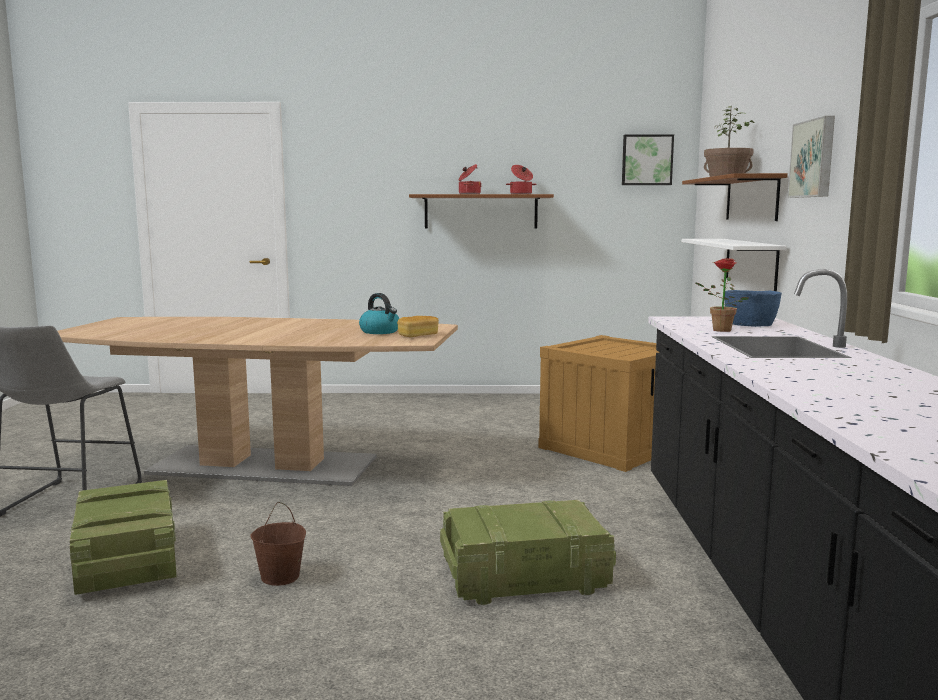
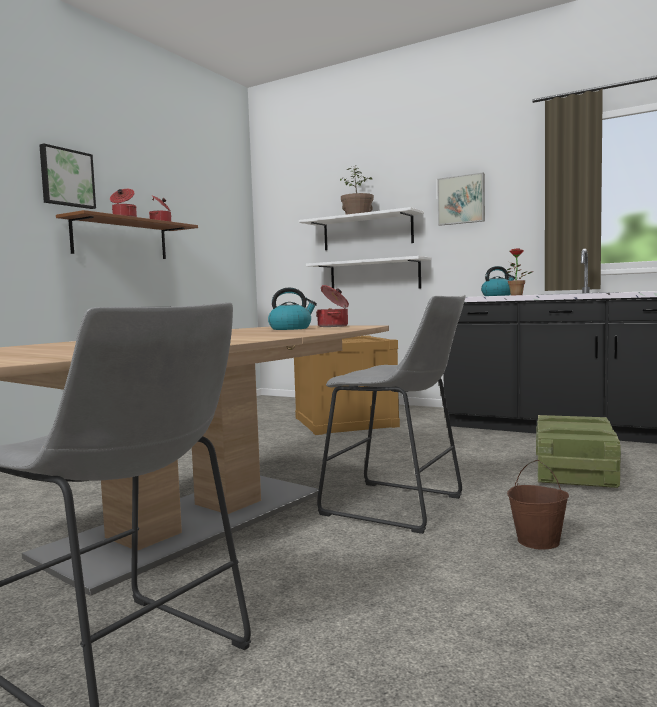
camera: 60 degrees left, 5 degrees down
(128, 562) = (448, 619): crate -> none
(336, 516) = (399, 507): none -> grey stool
(418, 335) = (334, 326): bread -> cooking pot
(647, 160) = (228, 206): picture -> picture (66, 178)
(749, 324) = (497, 295): blue bowl -> kettle
(751, 198) = (367, 232): brown shelf -> white shelf

